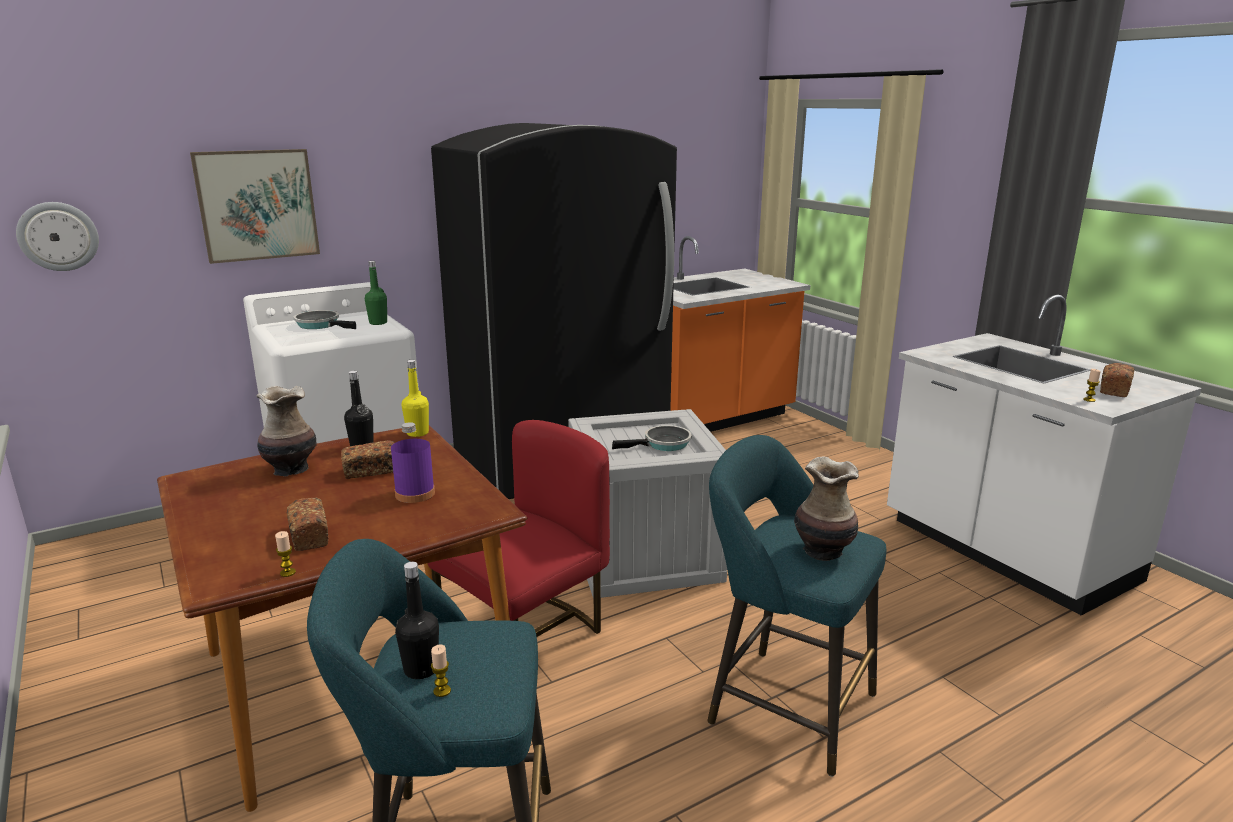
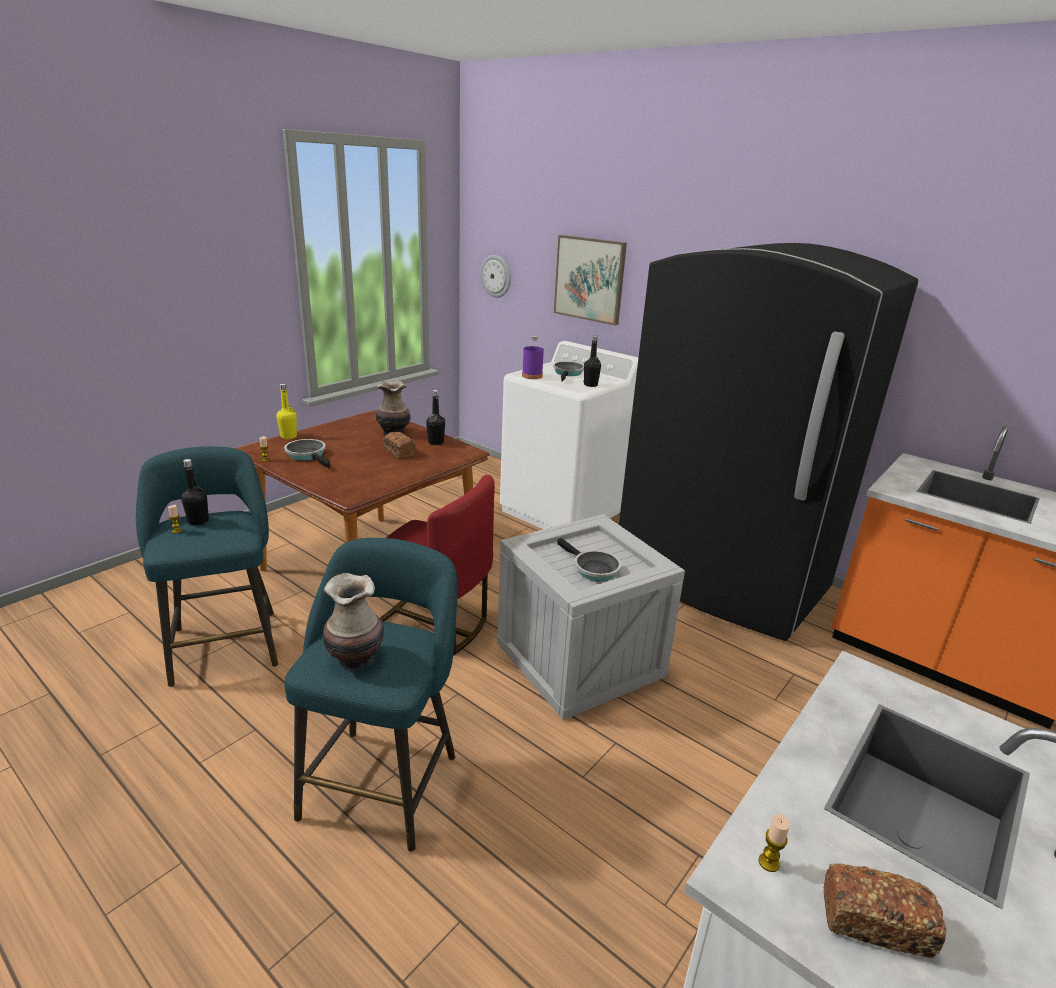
camera: 70 degrees right, 5 degrees up
(309, 536) = (308, 455): bread -> frying pan
(378, 323) = (590, 385): green bottle -> black bottle
(415, 494) = (369, 470): purple bottle -> purple bottle (532, 376)
(417, 433) = (467, 453): yellow bottle -> yellow bottle (288, 436)

